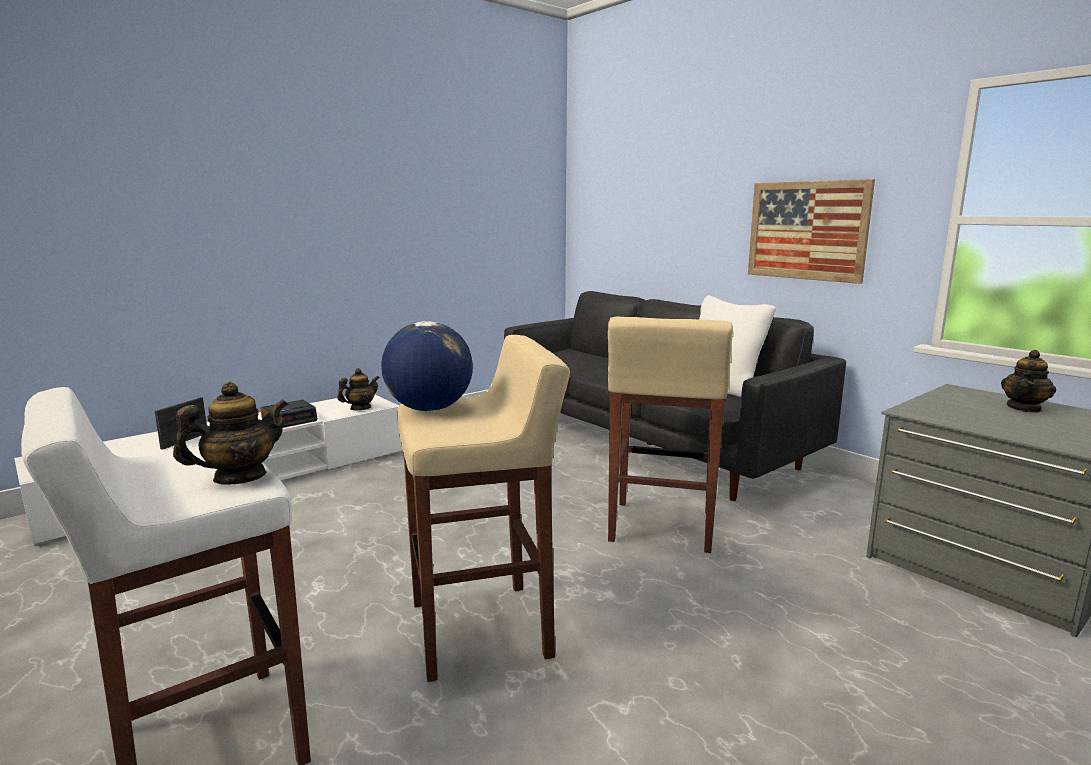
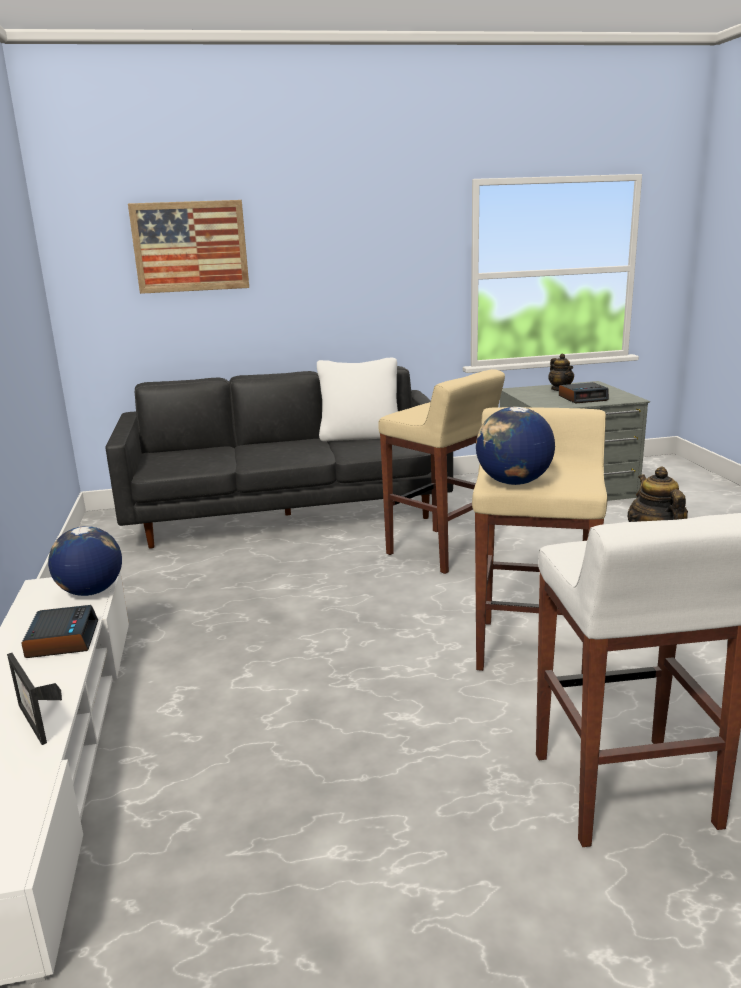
camera: 60 degrees left, 5 degrees up
(360, 408) = (90, 592): teapot -> globe
(807, 230) = (368, 292): picture -> picture (190, 246)
(1009, 424) = (583, 398): none -> alarm clock

